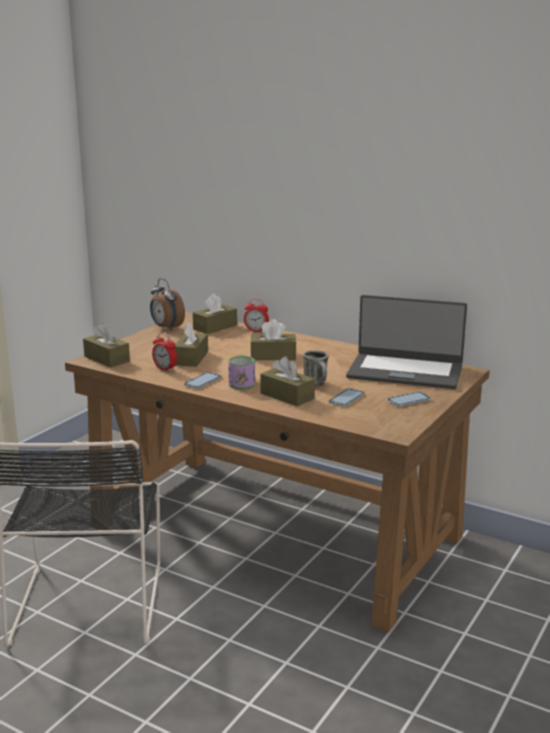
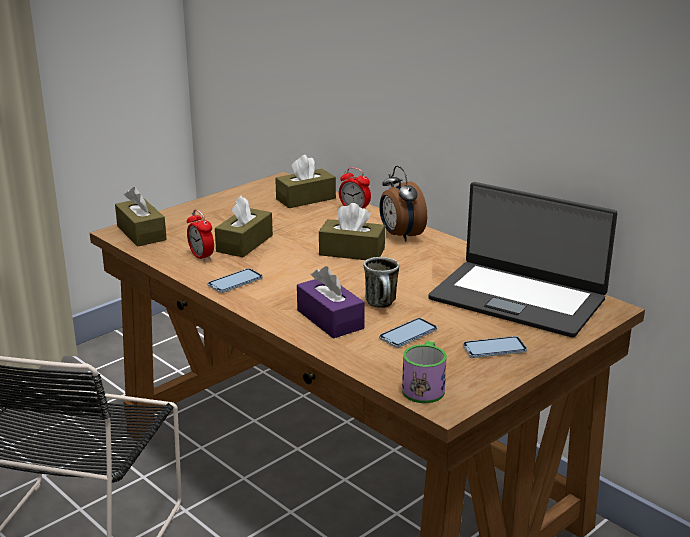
camera: 15 degrees right, 5 degrees up
(166, 328) = (244, 193): alarm clock -> alarm clock (400, 236)
(242, 382) = (284, 289): mug -> mug (424, 386)
(287, 396) = (330, 319): brown tissue box -> purple tissue box

